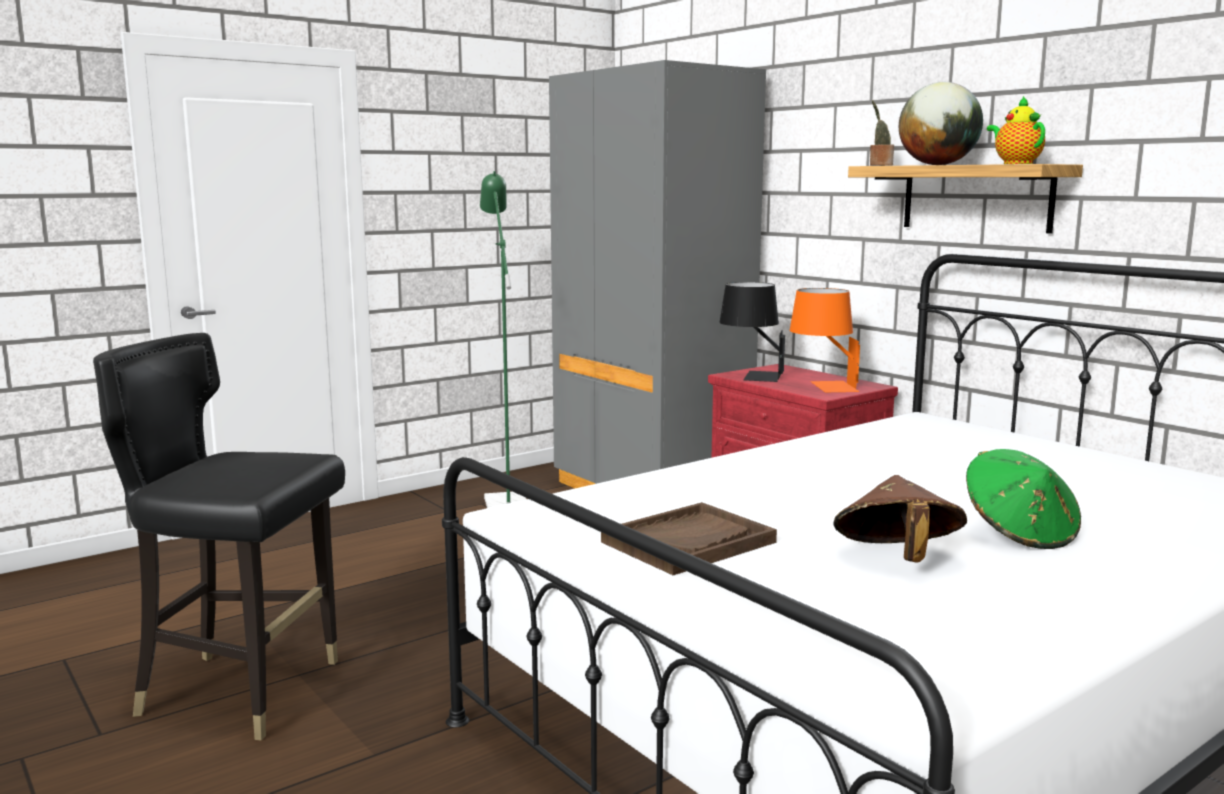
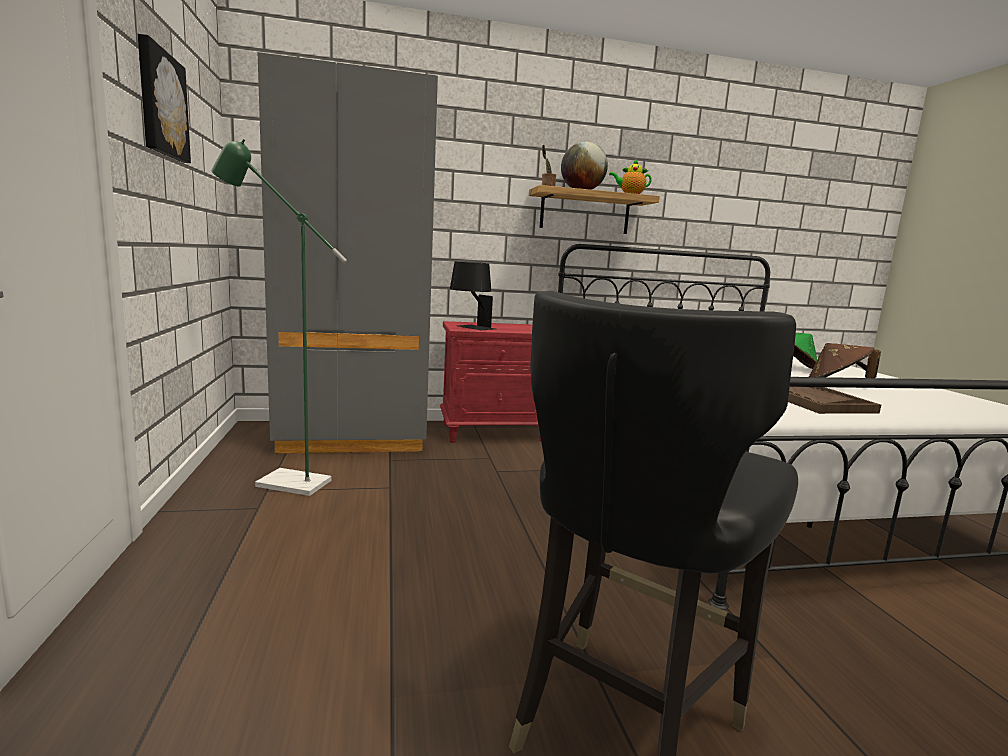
camera: 65 degrees left, 0 degrees up
(458, 150) = (160, 104): none -> picture
(822, 386) = (523, 328): orange table lamp -> none

